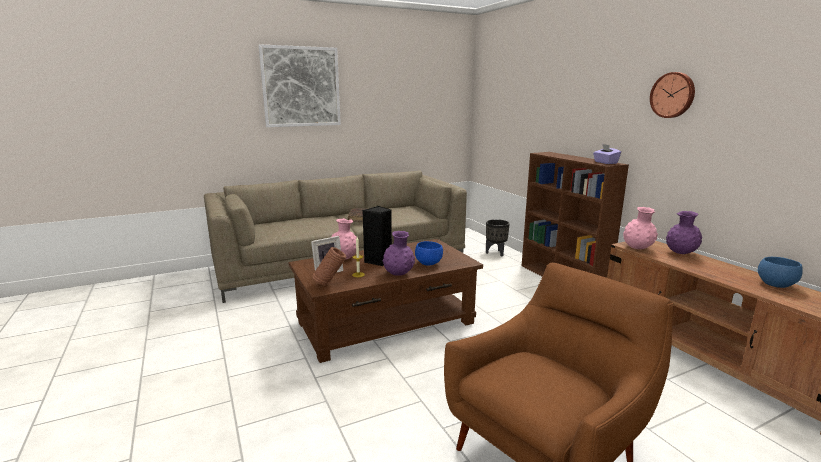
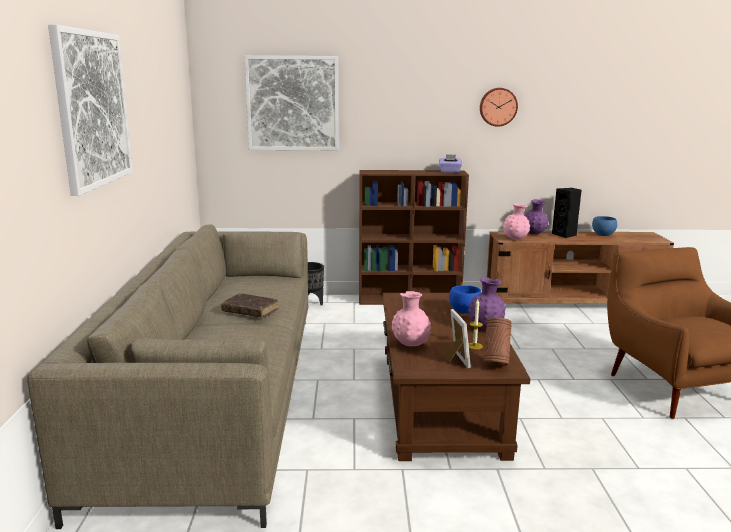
camera: 65 degrees left, 0 degrees up
(379, 261) = (438, 330): black speaker -> black speaker (565, 235)
(518, 92) = (292, 103): none -> picture

